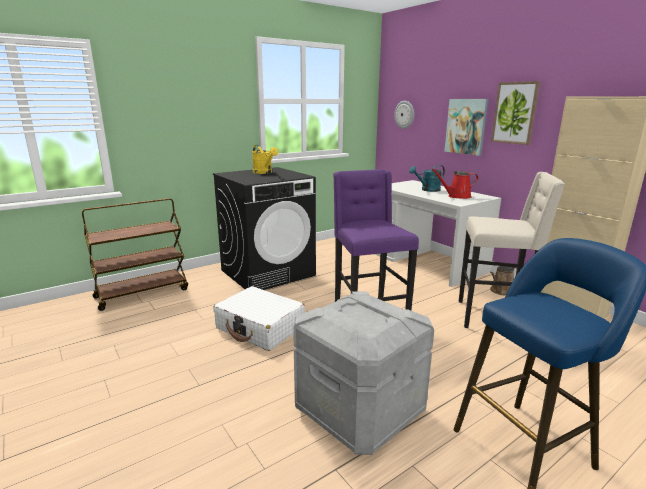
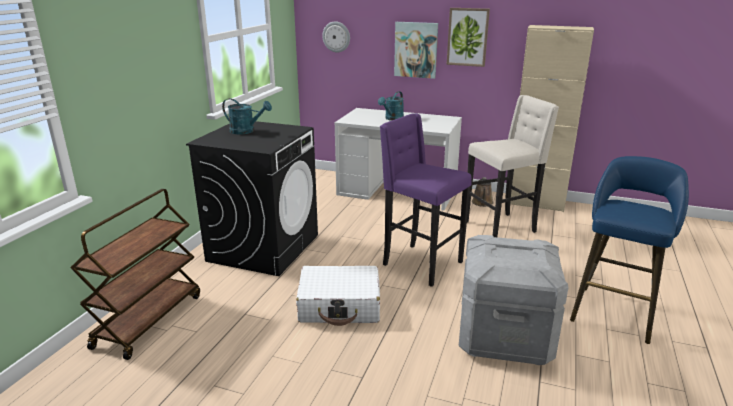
camera: 35 degrees left, 5 degrees up
(264, 172) = (246, 131): yellow watering can -> turquoise watering can
(457, 196) = (428, 122): red watering can -> none

